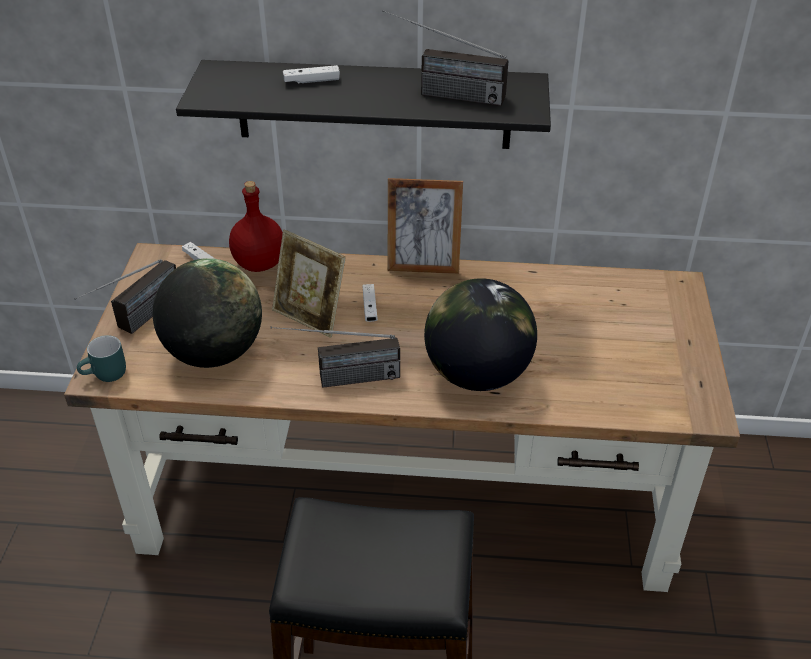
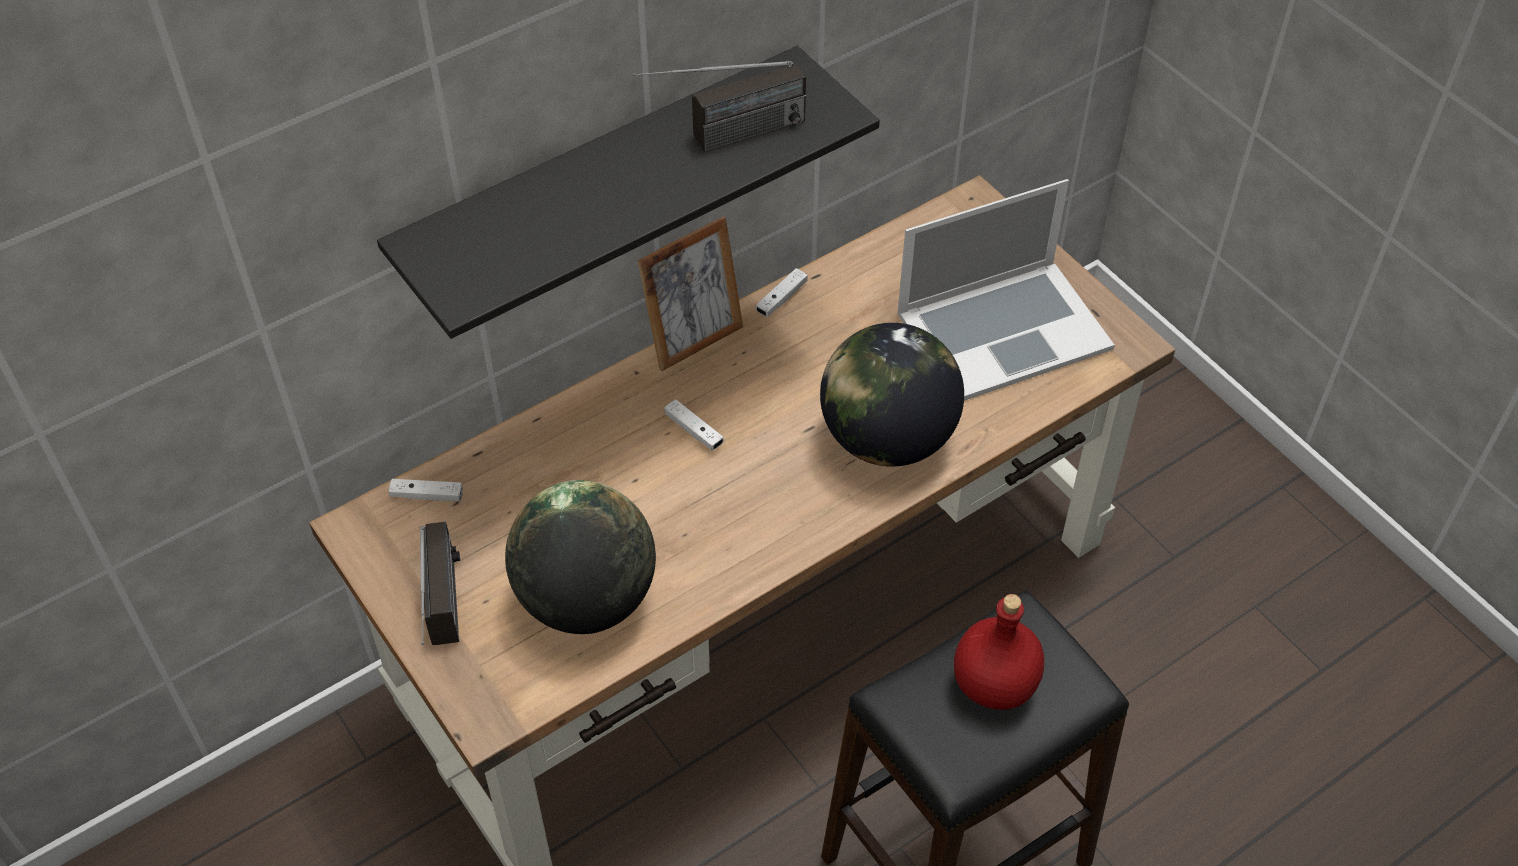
camera: 40 degrees left, 10 degrees up
(106, 375) = (495, 711): turquoise mug -> none
(259, 264) = (503, 455): red bottle -> red bottle (995, 685)
(310, 316) = (640, 484): picture frame -> none
(311, 81) = (557, 199): white game controller -> white game controller (781, 298)
(338, 380) = (757, 539): radio -> none
(622, 359) = (1003, 330): none -> laptop

